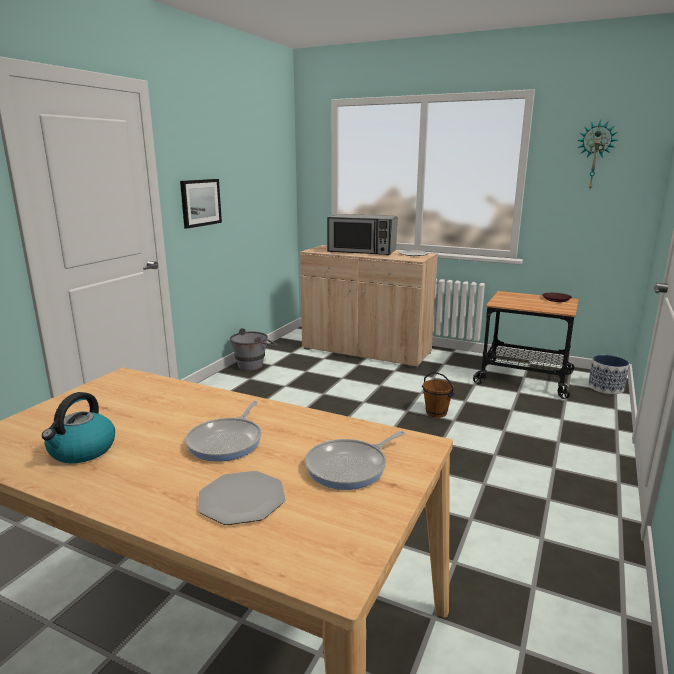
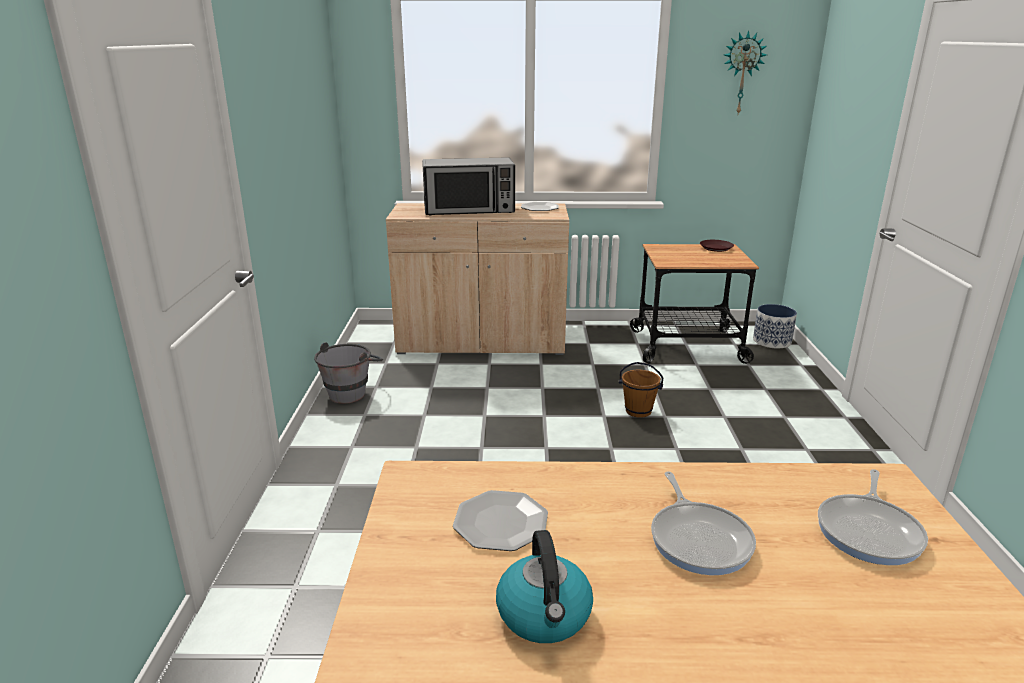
camera: 25 degrees left, 5 degrees up
(200, 202) = (270, 164): picture -> none
(241, 499) = (831, 614): plate -> plate (500, 522)

